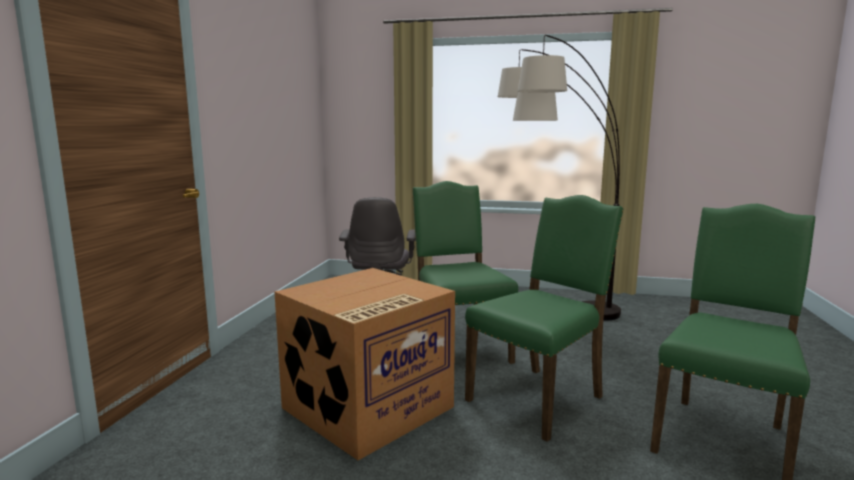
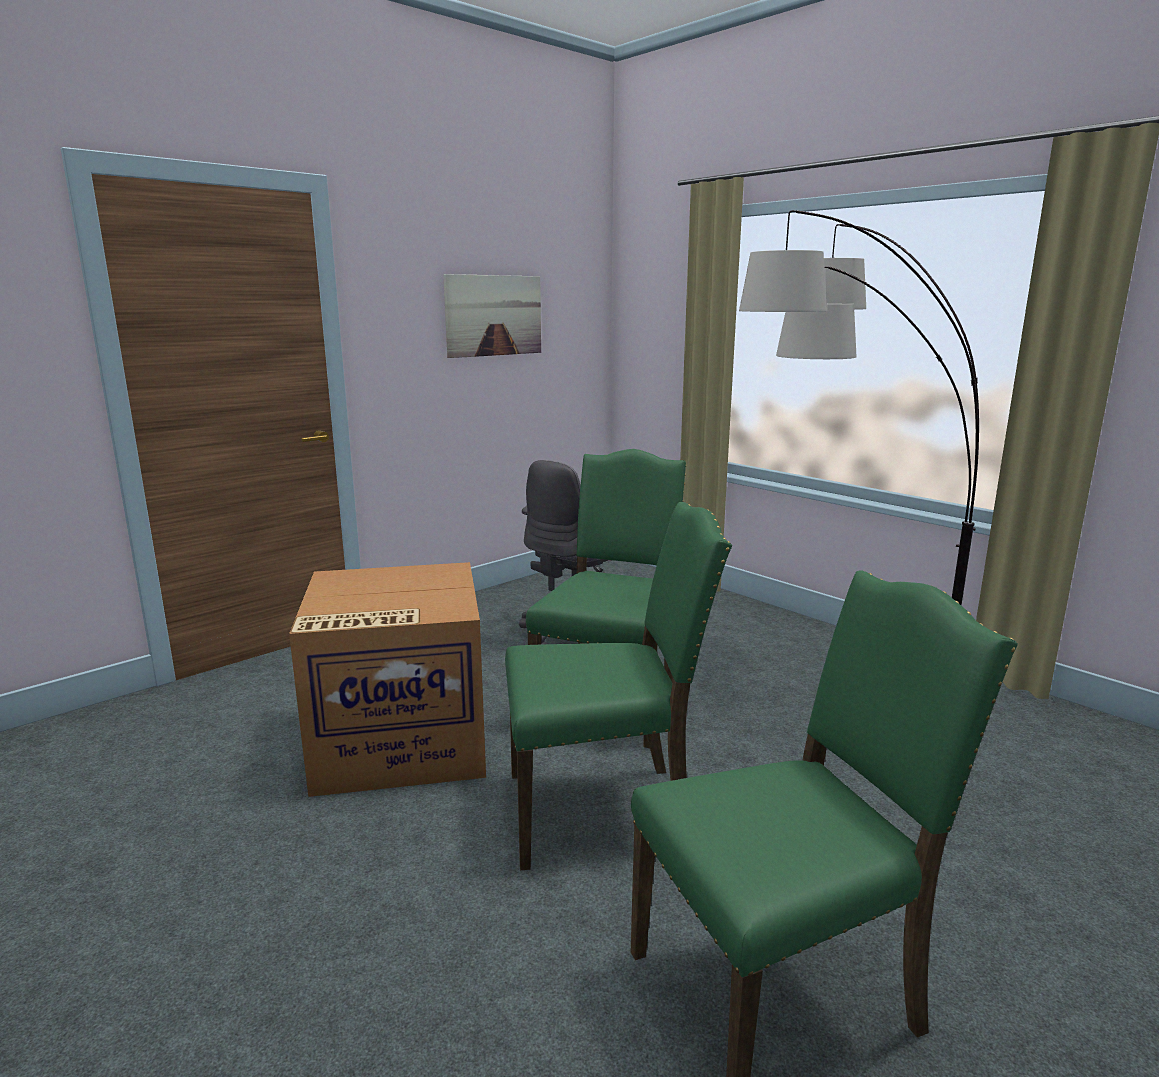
camera: 35 degrees right, 5 degrees up
(274, 103) = (494, 315): none -> picture

